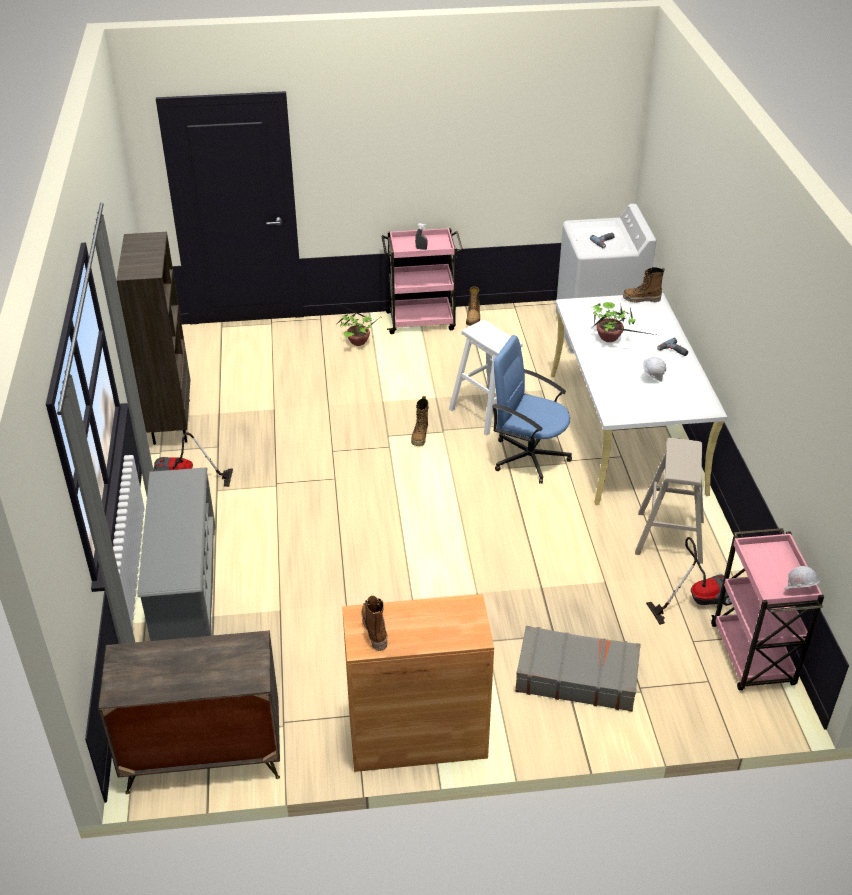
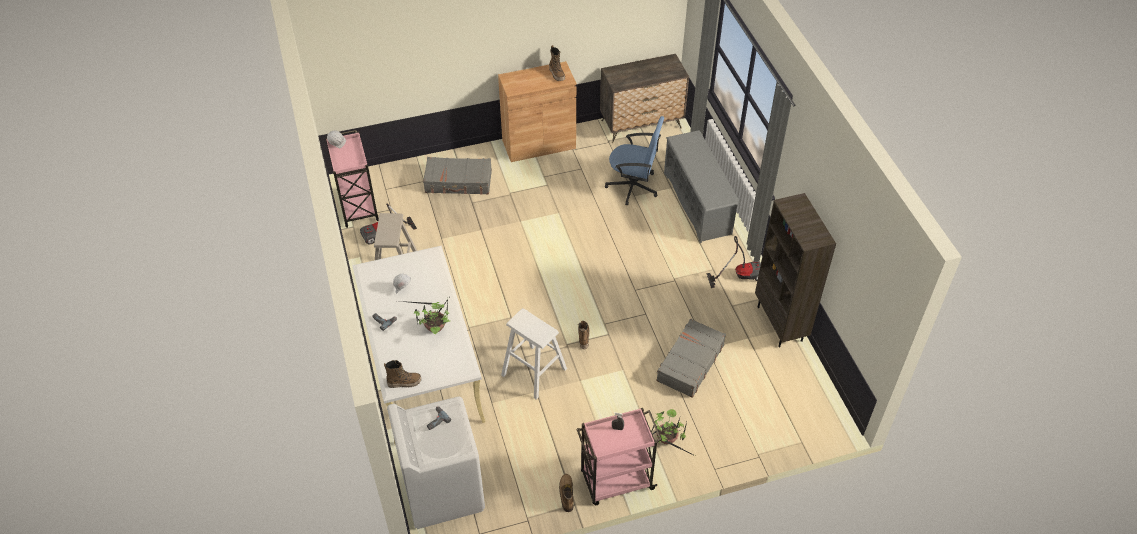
camera: 170 degrees right, 10 degrees up
(302, 398) = (689, 363): none -> grey suitcase
(528, 457) = (497, 329): blue office chair -> blue office chair (633, 187)

